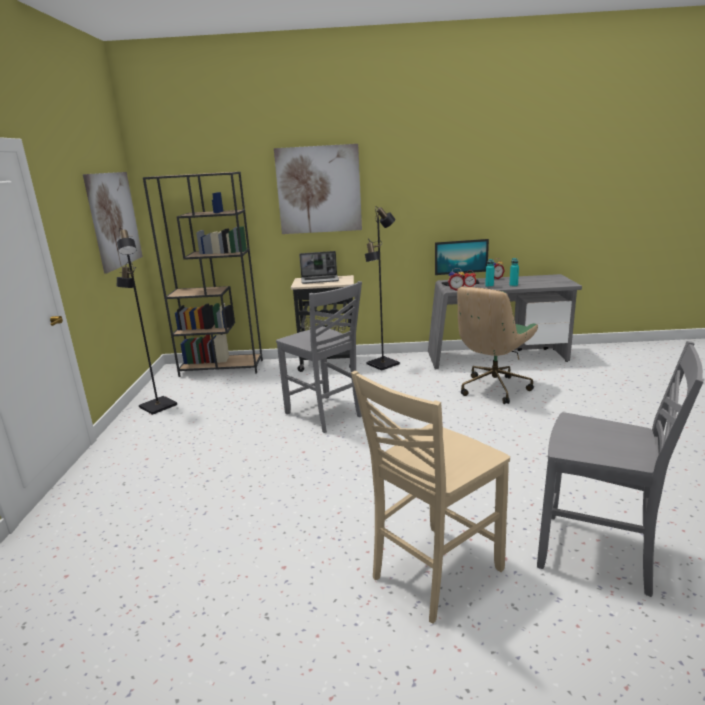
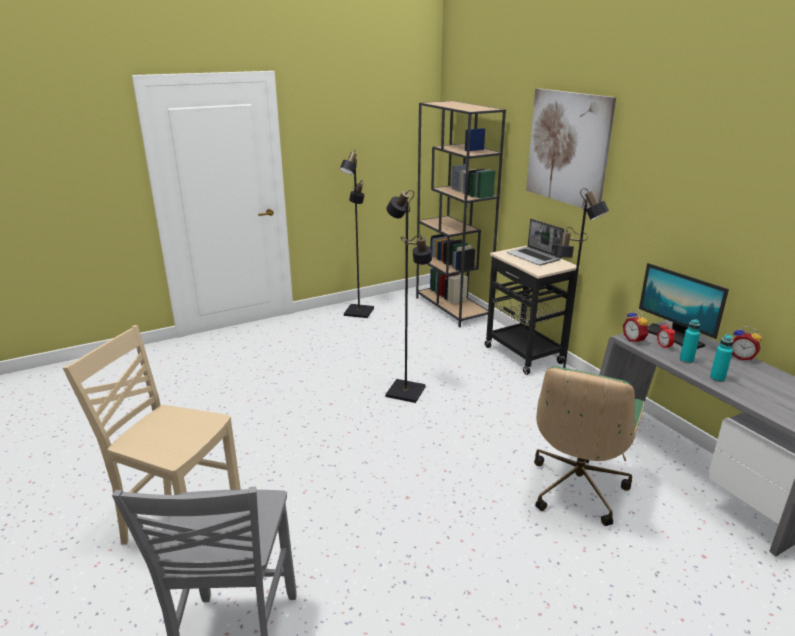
camera: 60 degrees right, 5 degrees up
(114, 220) = (392, 138): picture -> none
(324, 415) = (405, 392): grey chair -> black floor lamp
(493, 390) = (575, 492): green office chair -> green office chair turned 75 degrees counterclockwise

